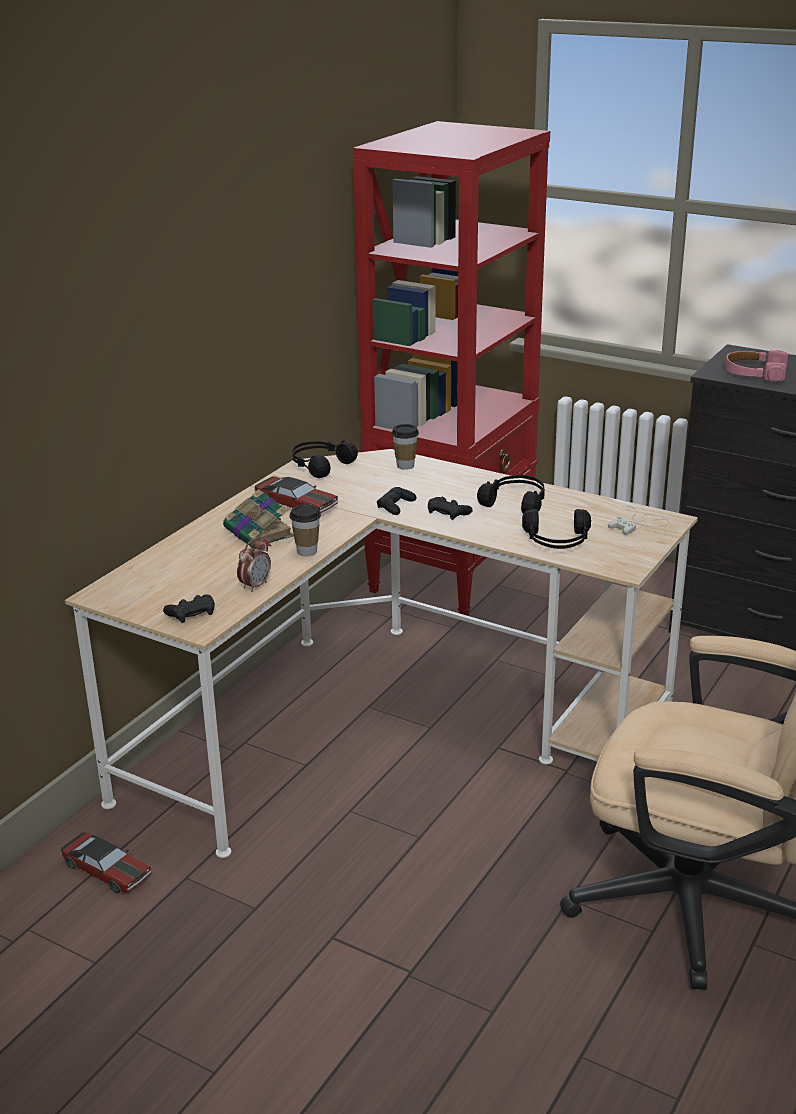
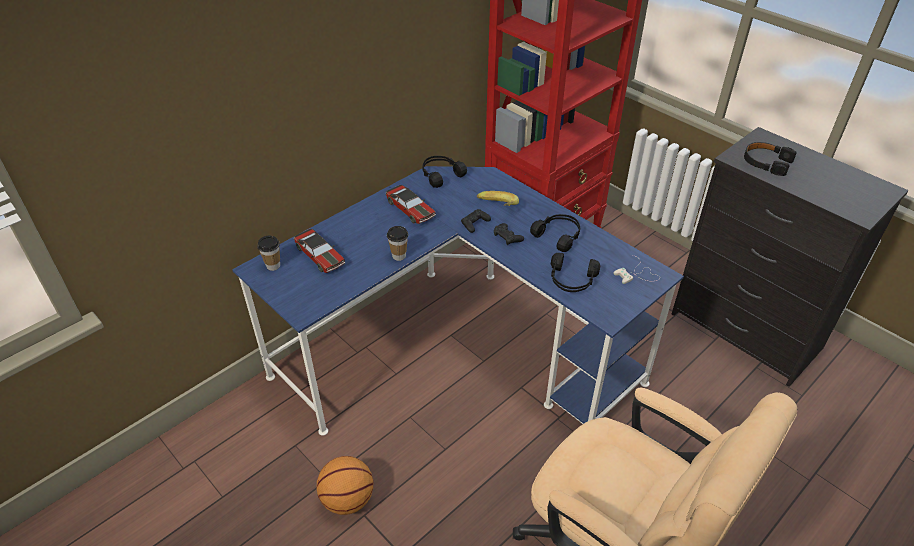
camera: 15 degrees right, 15 degrees up
(107, 870) = (252, 428): toy car -> toy car (320, 256)
(191, 613) = (302, 299): black game controller -> none
(255, 586) = (353, 281): alarm clock -> none
(259, 533) = (375, 232): book -> none
(299, 923) = (348, 499): none -> basketball
(385, 719) = (457, 347): beige desk -> blue desk
(405, 466) = (497, 185): cup -> cup (273, 266)
(417, 488) = (496, 209): none -> banana
(755, 373) = (766, 162): pink headphones -> black headphones

